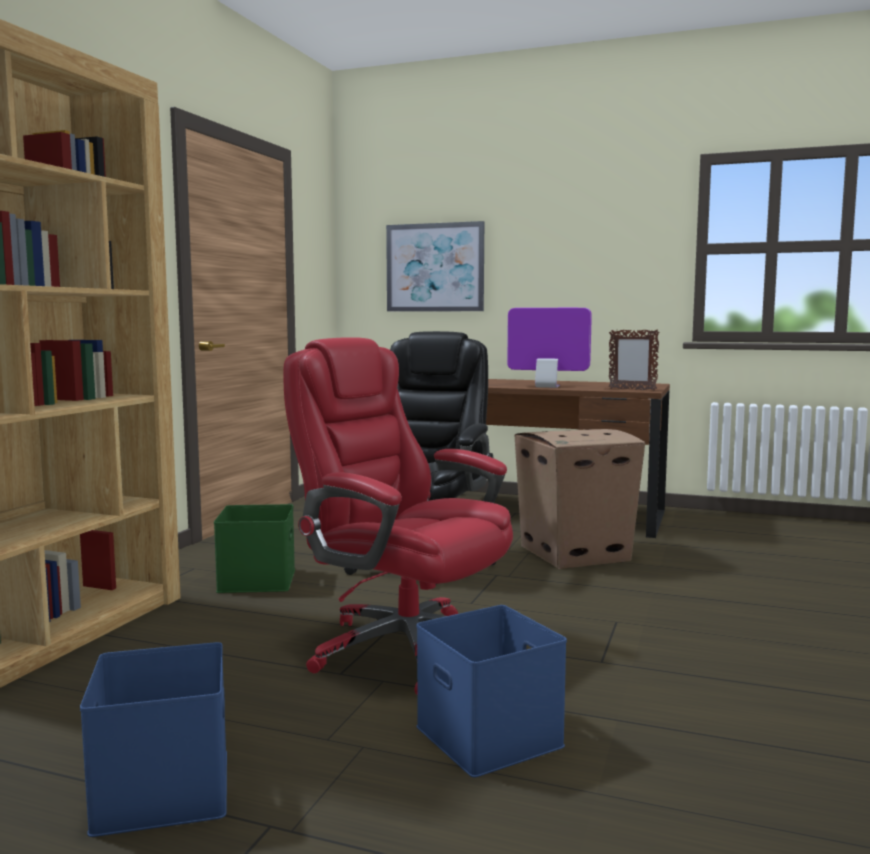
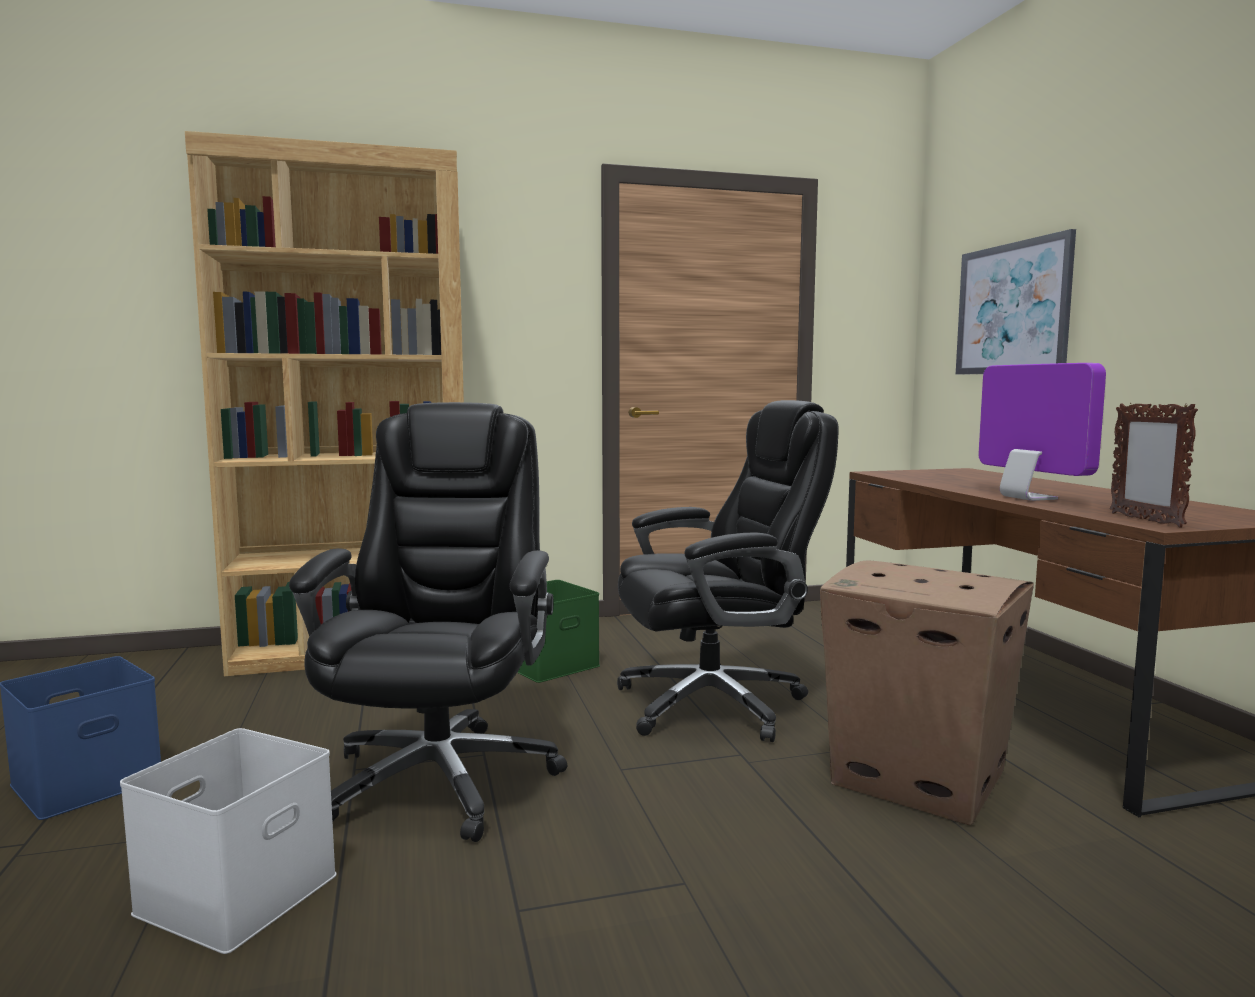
camera: 55 degrees right, 0 degrees up
(403, 649) = (441, 777): red office chair -> black office chair
(485, 735) = (238, 891): blue storage box -> white storage box

